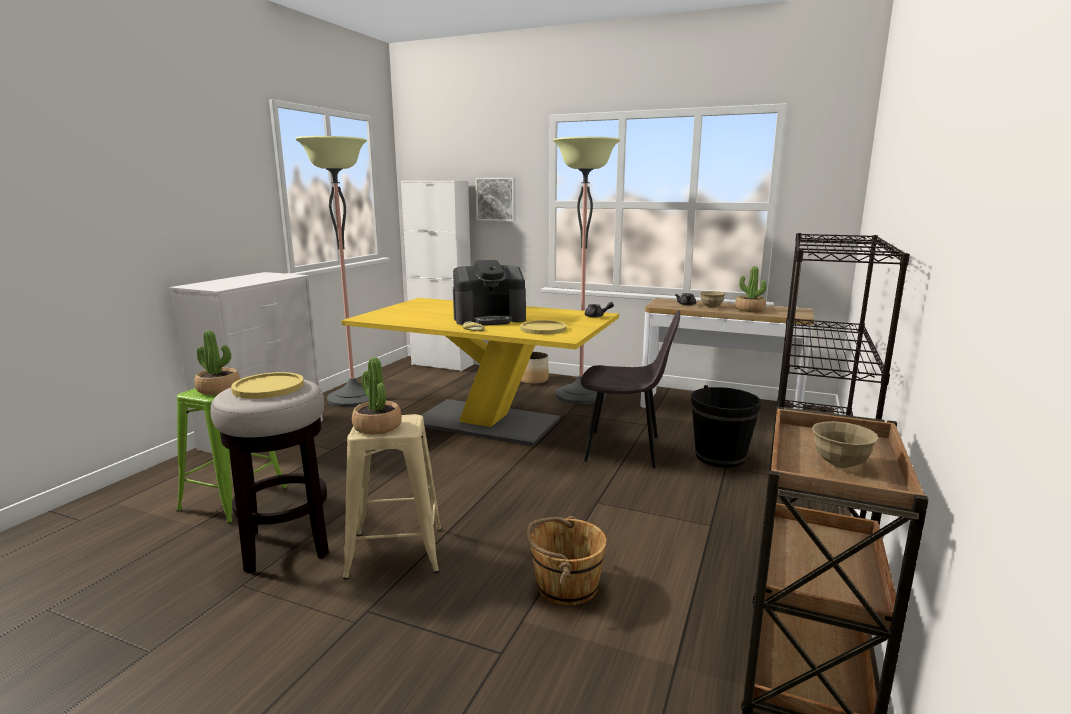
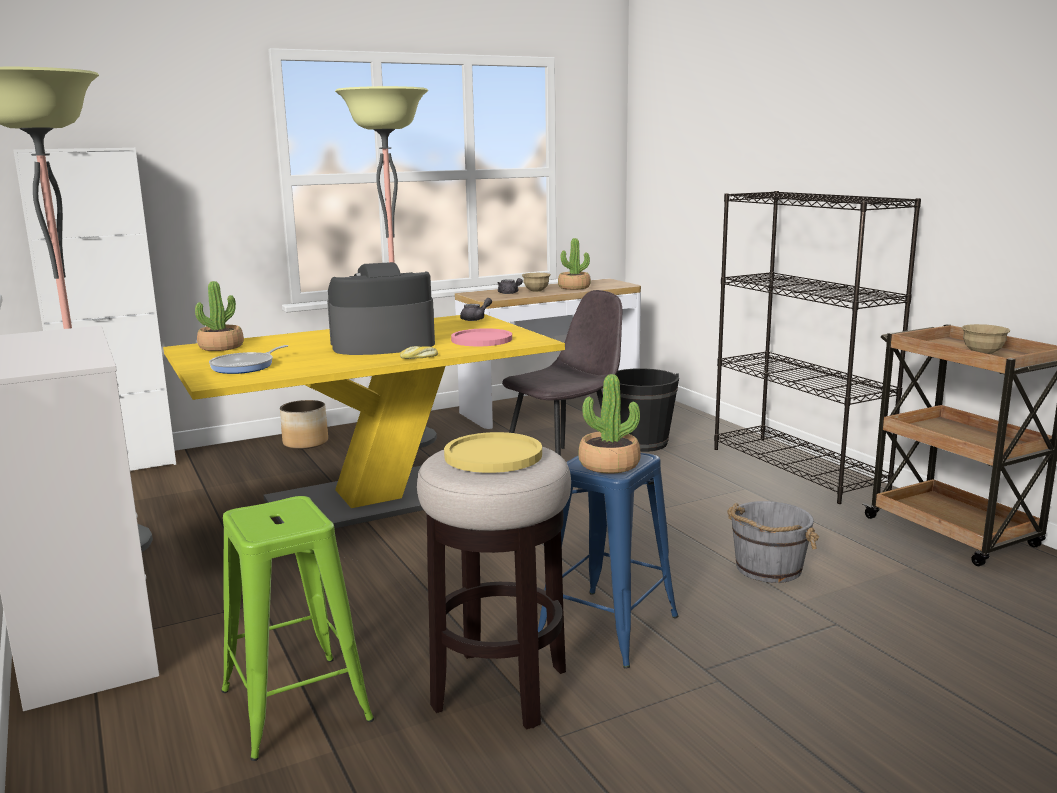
camera: 50 degrees left, 0 degrees up
(219, 389) = (283, 516): potted plant -> potted plant (221, 347)
(394, 552) = (607, 628): beige stool -> blue stool
(400, 314) = (245, 366): none -> frying pan
(489, 319) = (382, 345): coffee machine -> coffee machine turned 135 degrees counterclockwise
(496, 199) = (188, 177): picture -> none
(543, 329) = (481, 339): yellow plate -> pink plate
(565, 585) = (767, 568): brown bucket -> grey bucket

